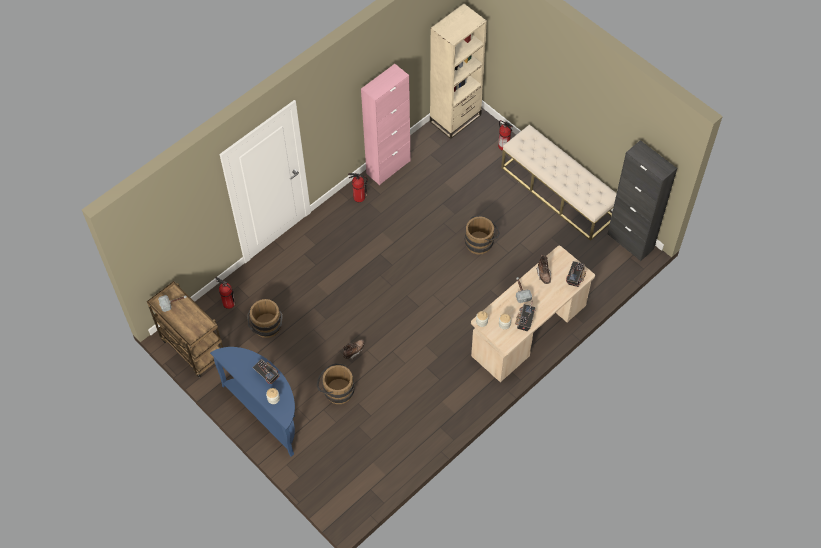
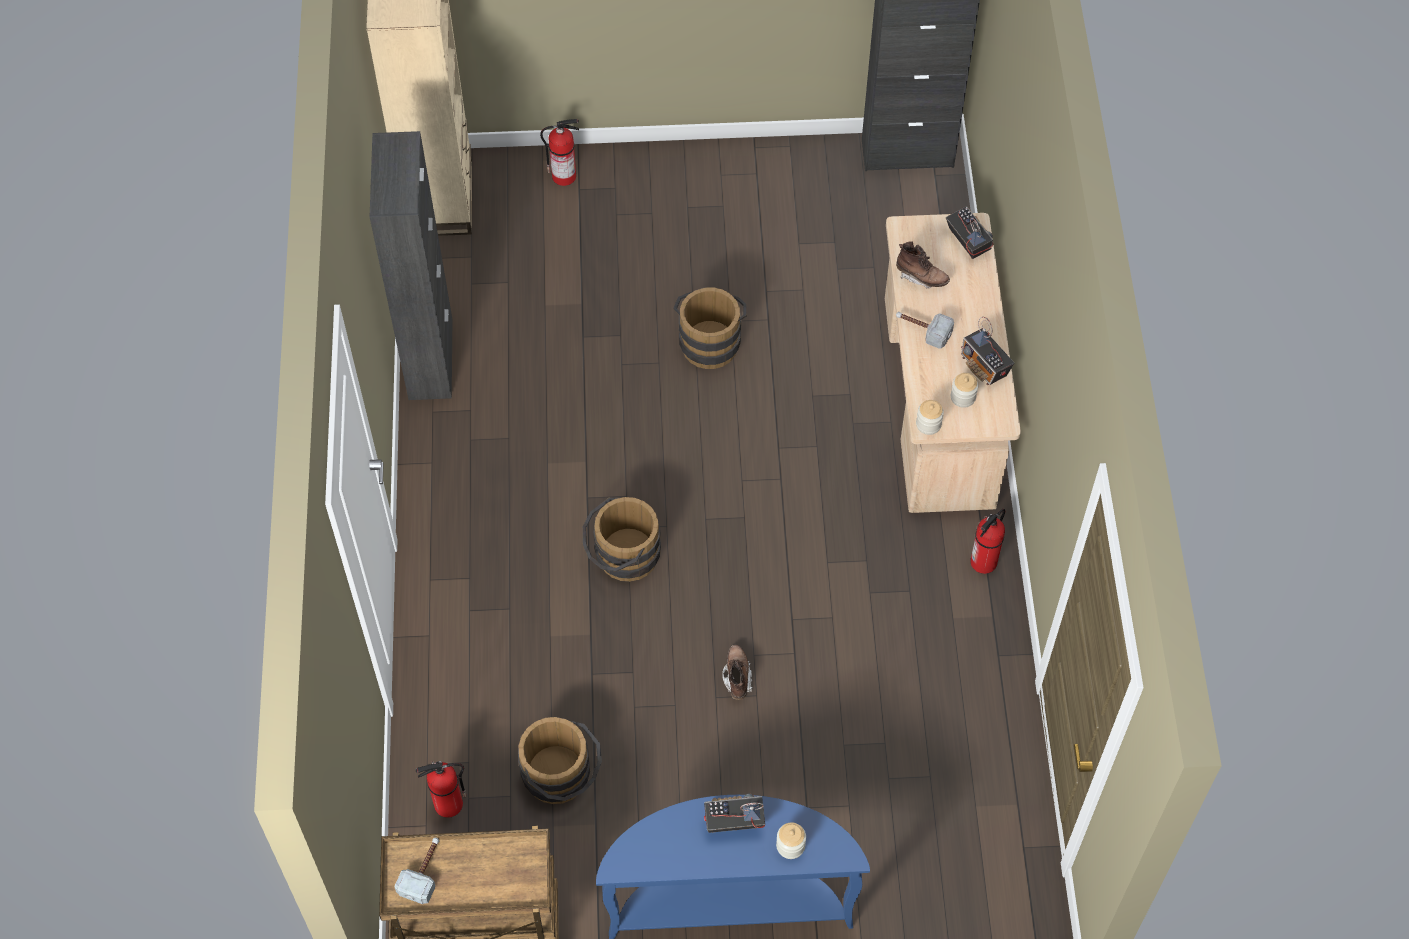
camera: 50 degrees left, 0 degrees up
(336, 390) = (788, 760): brown bucket -> brown bucket (622, 558)
(358, 197) = (443, 446): fire extinguisher -> fire extinguisher (983, 563)
(388, 167) = (430, 359): pink cabinet -> black cabinet
(558, 192) = (726, 174): beige bench -> none

